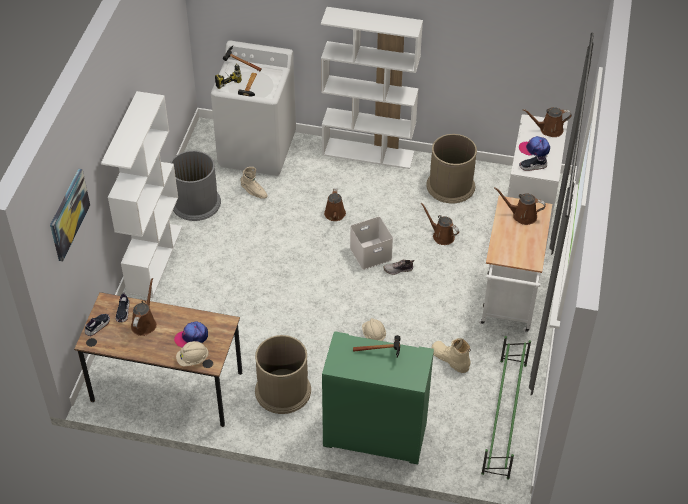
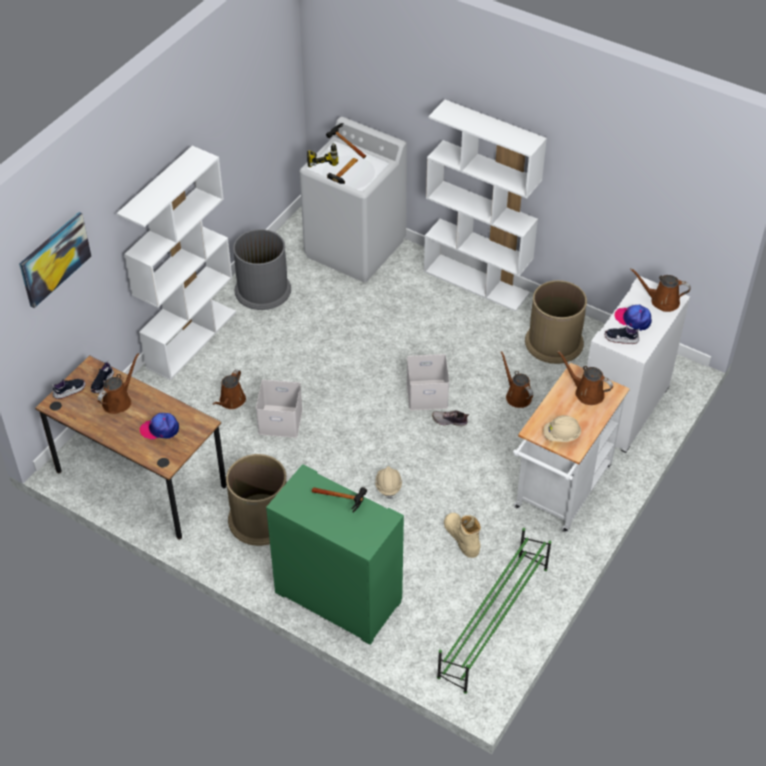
camera: 20 degrees right, 0 degrees up
(192, 359) = (149, 453): beige hard hat -> beige hard hat (561, 436)
(254, 192) = (330, 294): beige boot -> none
(261, 307) = (279, 422): none -> white storage box
(335, 215) = (407, 342): brown watering can -> brown watering can (231, 401)

